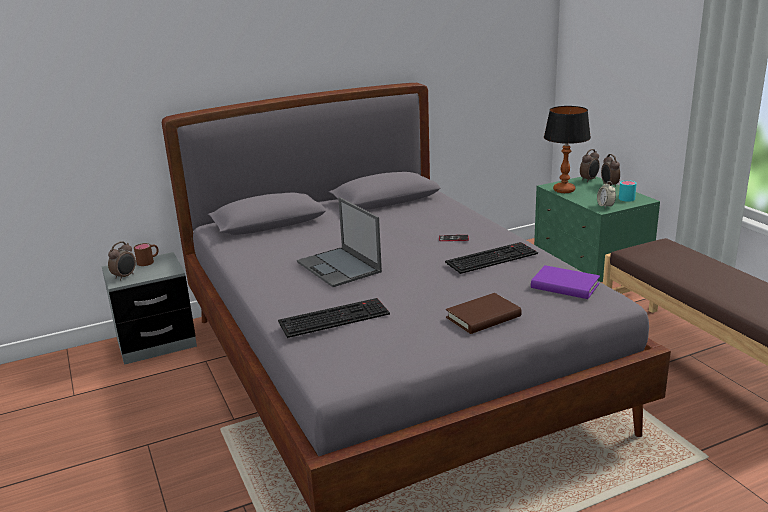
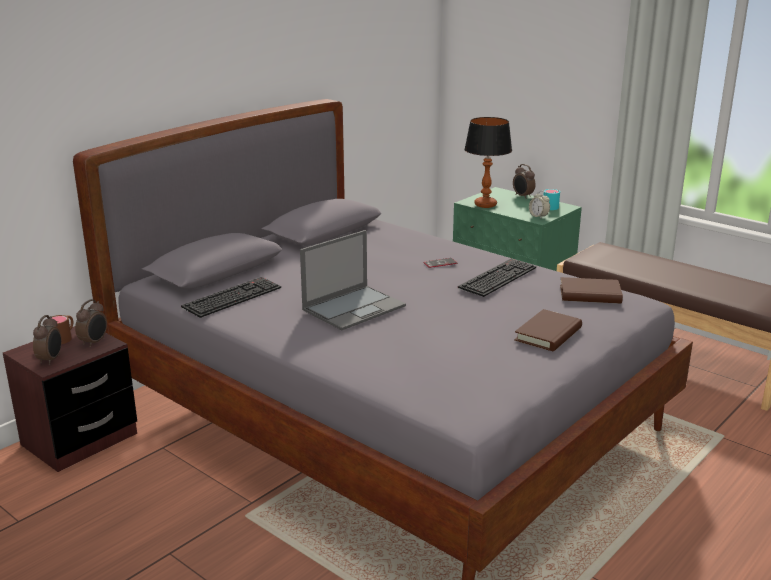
camera: 25 degrees left, 0 degrees up
(156, 343) = (80, 439): grey nightstand -> brown nightstand
(335, 317) = (409, 357): keyboard -> keyboard (232, 297)
(339, 267) = (354, 307): laptop -> laptop turned 75 degrees counterclockwise
(565, 286) = (590, 294): purple book -> brown book
(589, 180) = (499, 192): alarm clock -> alarm clock (94, 342)

